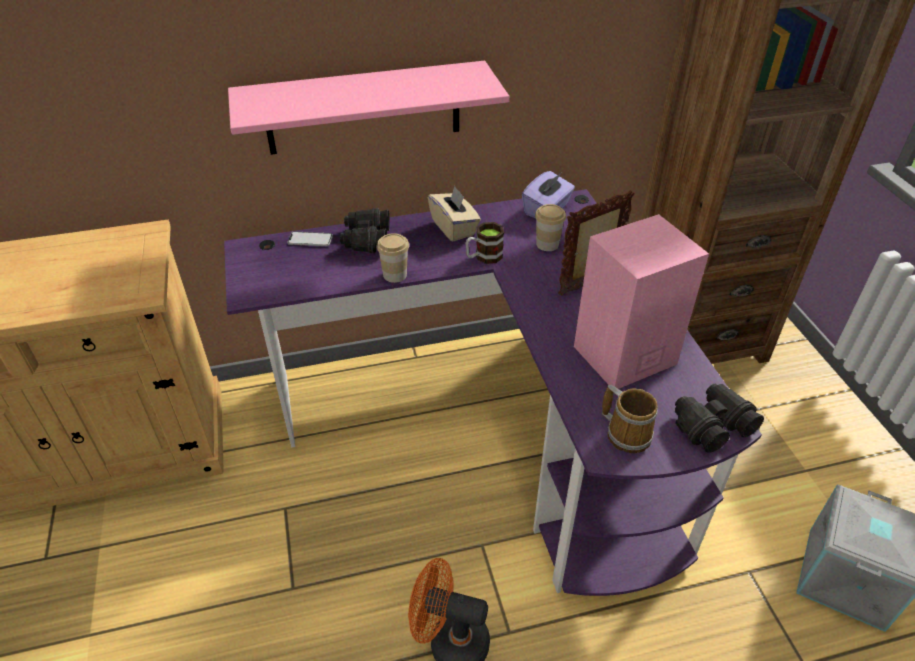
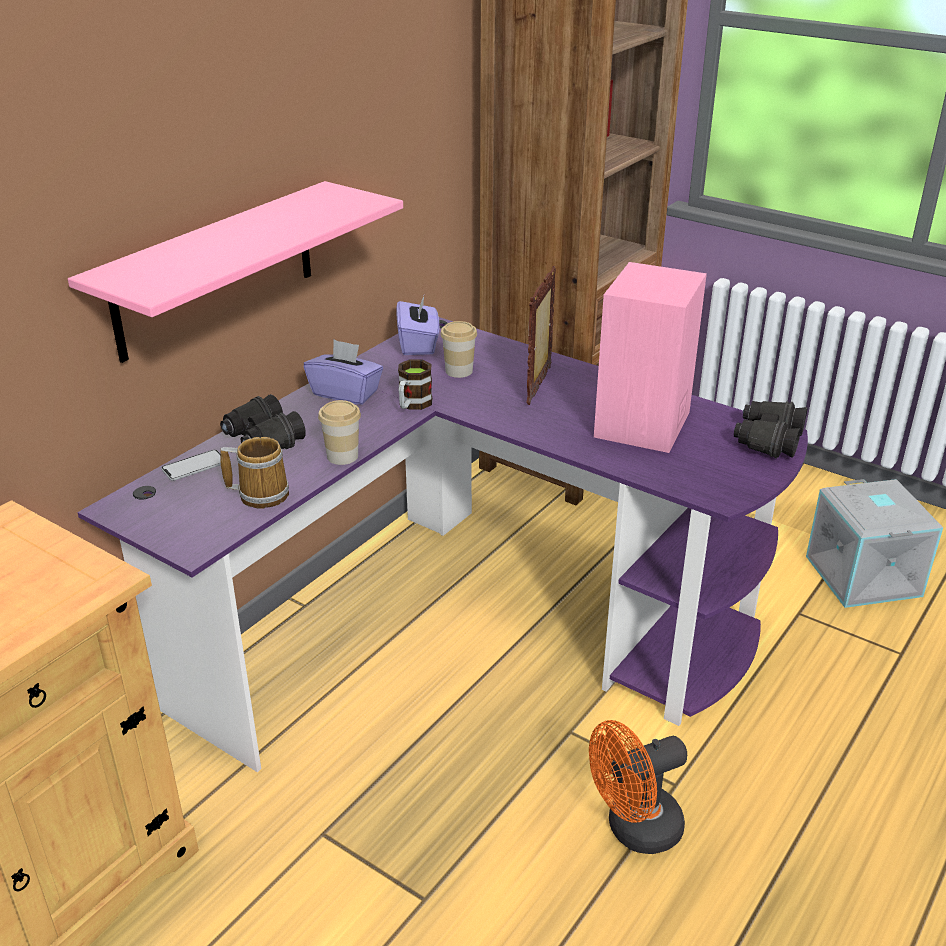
camera: 40 degrees left, 10 degrees down
(454, 228) = (346, 393): beige tissue box -> purple tissue box
(627, 433) = (719, 476): mug -> mug (261, 493)

